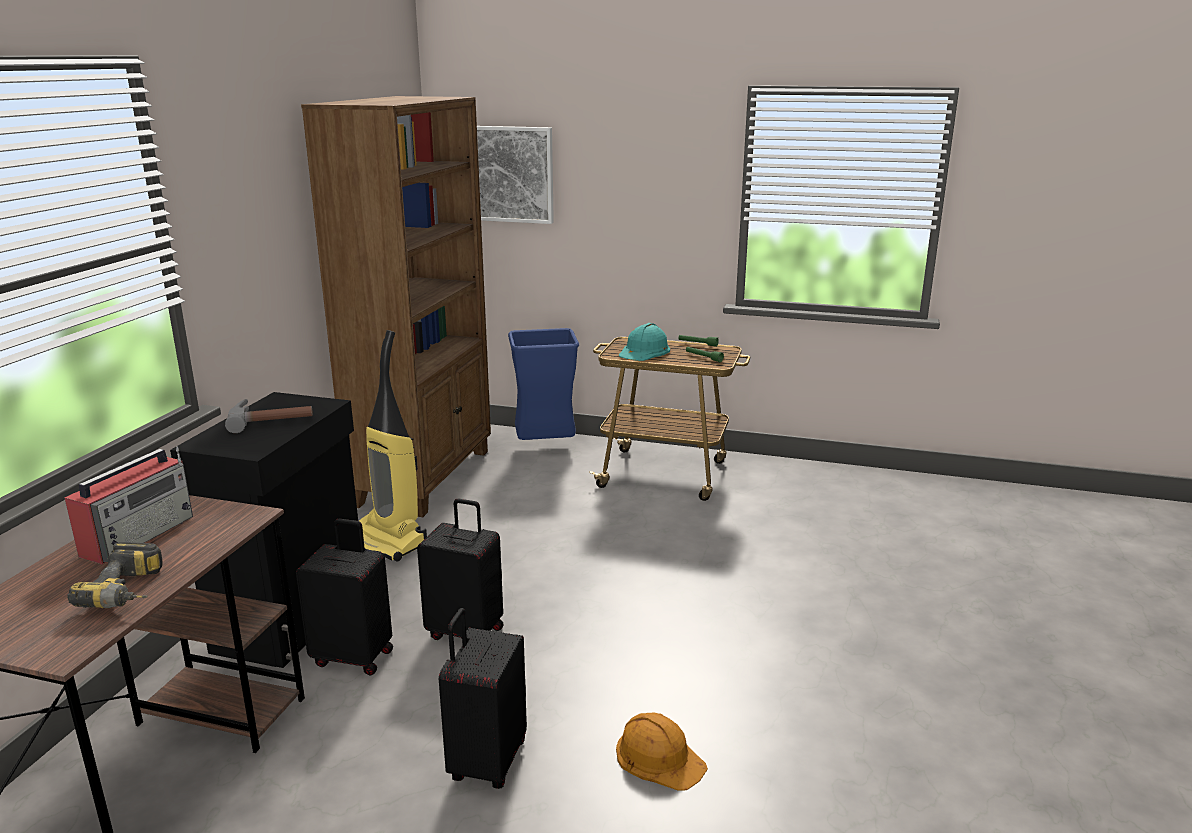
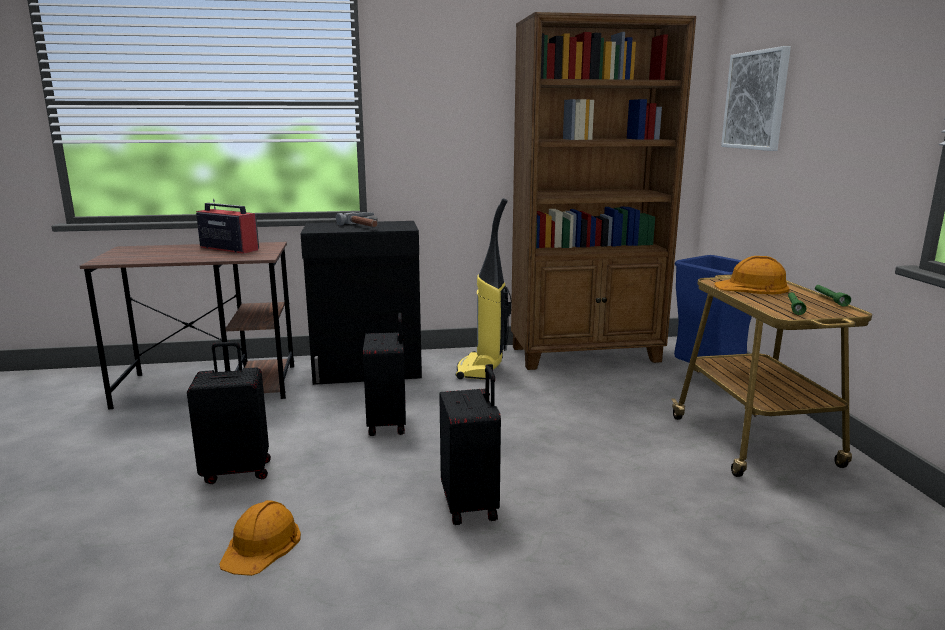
camera: 65 degrees right, 5 degrees down
(130, 592) = (162, 258): power drill -> none
(140, 535) = (229, 248): radio -> radio turned 150 degrees counterclockwise
(354, 656) = (335, 399): black suitcase -> black suitcase (471, 505)
(644, 351) = (752, 287): turquoise hard hat -> orange hard hat

